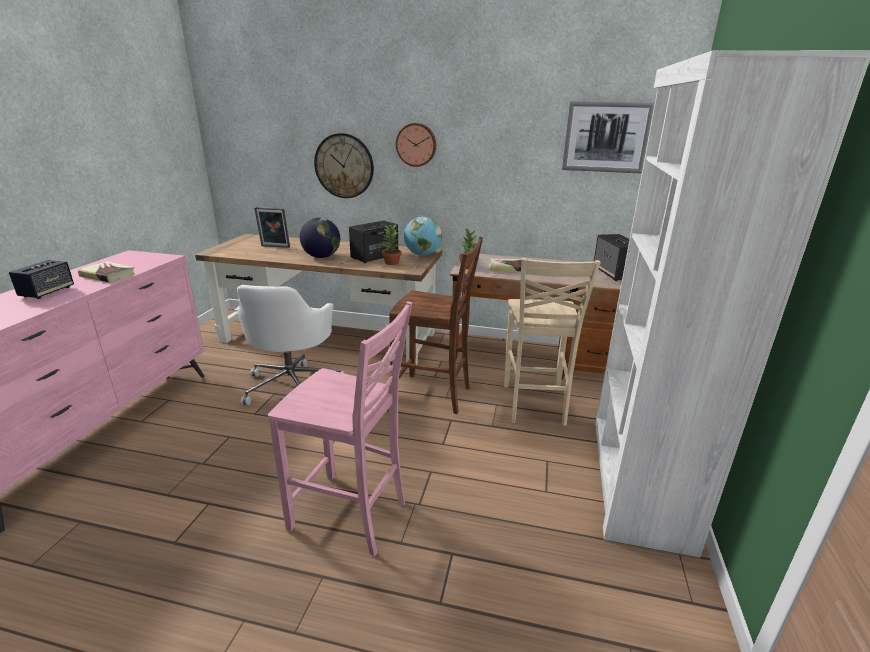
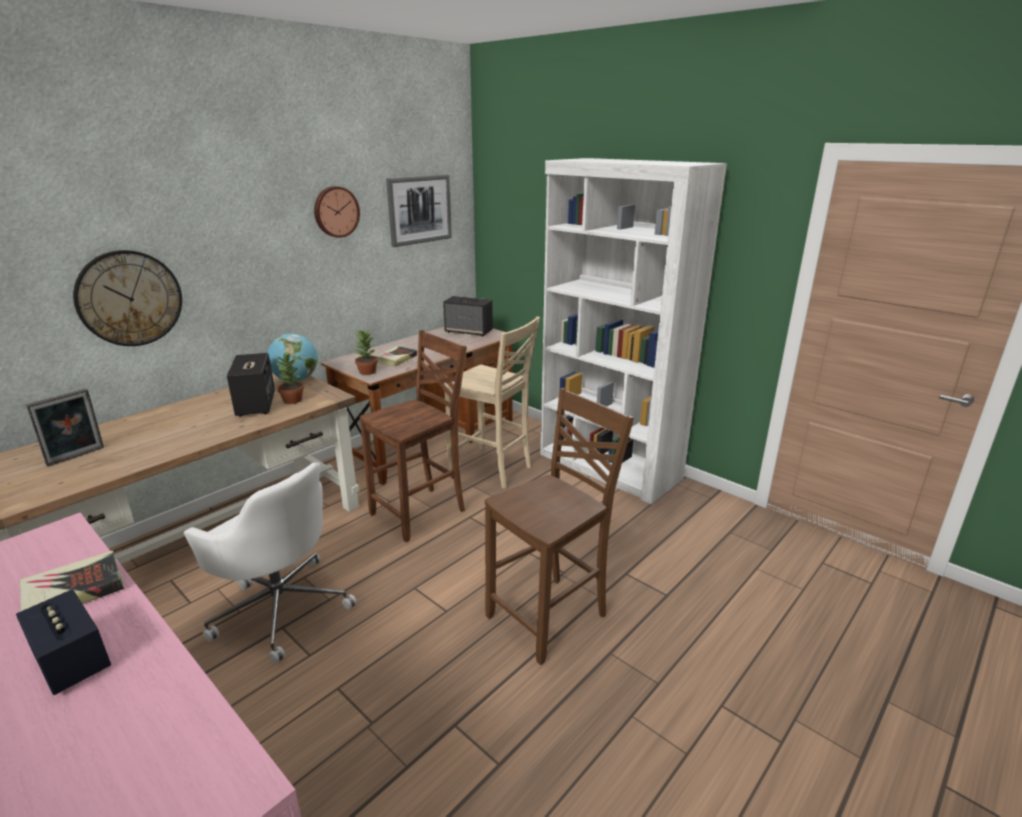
camera: 60 degrees left, 0 degrees up
(321, 257) = (193, 433): globe -> none
(351, 516) = (550, 617): pink chair -> brown chair
(416, 144) = (235, 248): wall clock -> wall clock (335, 212)

